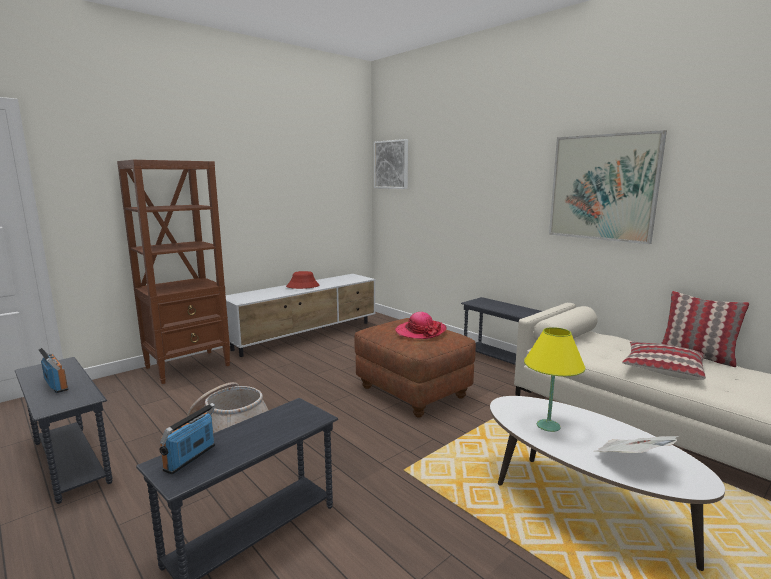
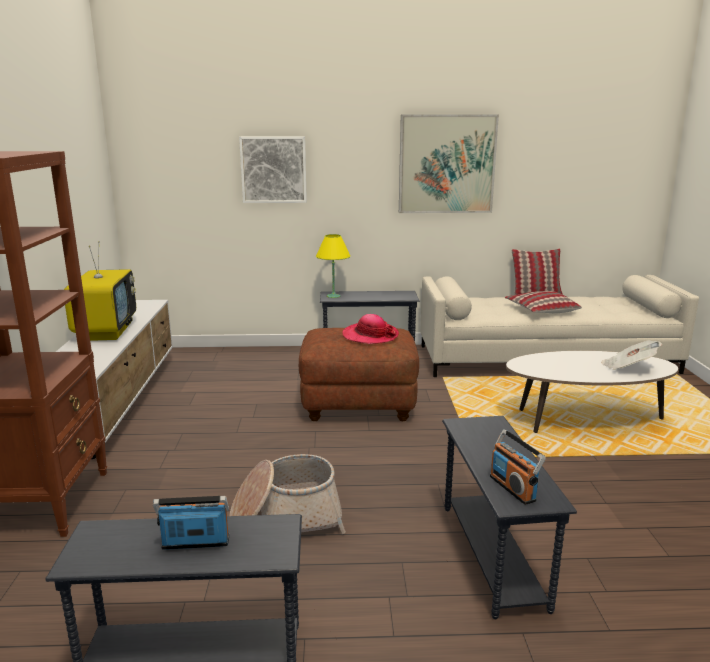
camera: 50 degrees left, 5 degrees up
(303, 286) = (106, 331): red hat -> television
(391, 164) = (151, 137): picture -> picture (273, 170)
(548, 426) = (565, 368): yellow table lamp -> yellow table lamp (333, 296)

